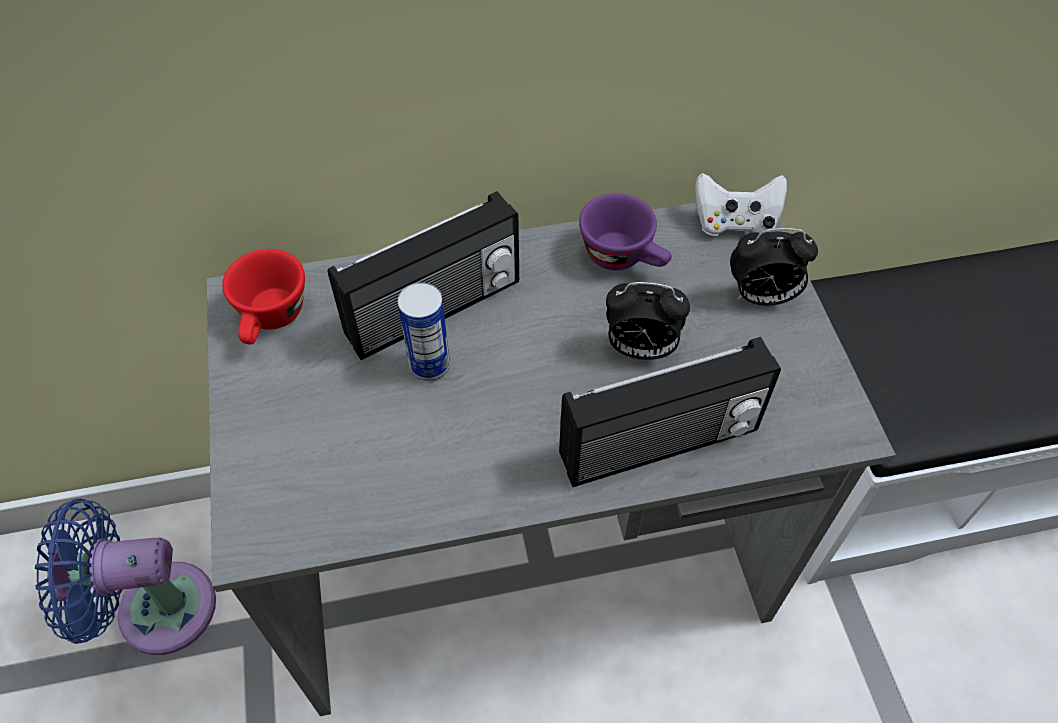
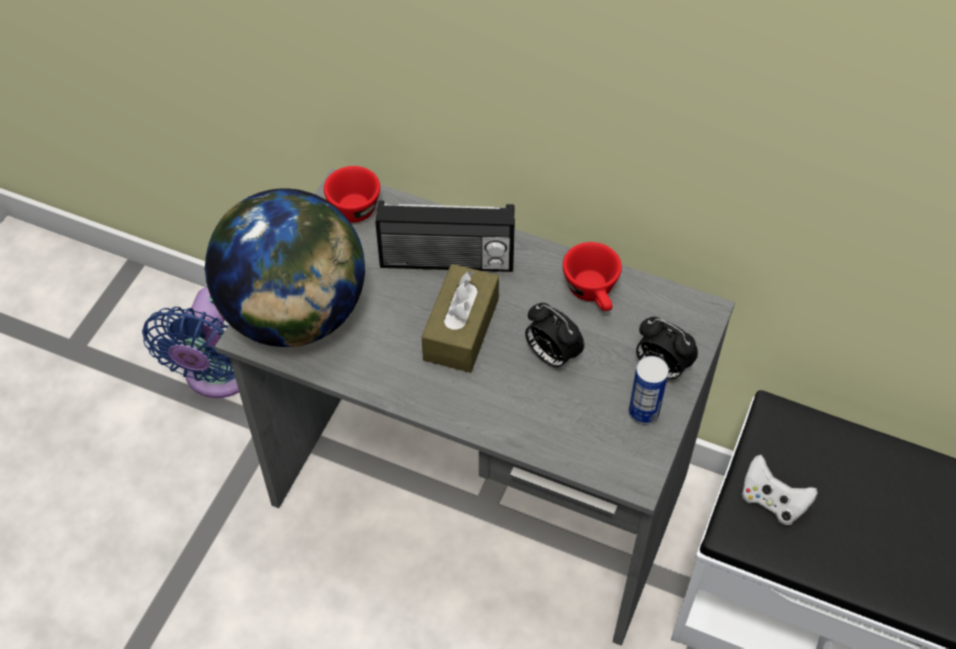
camera: 35 degrees right, 0 degrees up
(155, 609) = (217, 374): blue fan -> blue fan turned 105 degrees counterclockwise
(295, 479) = (295, 315): none -> globe
(429, 365) = (417, 293): can -> can (643, 412)
(516, 377) = (461, 329): none -> brown tissue box
(624, 258) = (593, 293): purple cup -> red cup
(660, 446) = (512, 418): radio -> none
(735, 223) = (690, 311): white game controller -> white game controller (772, 501)

